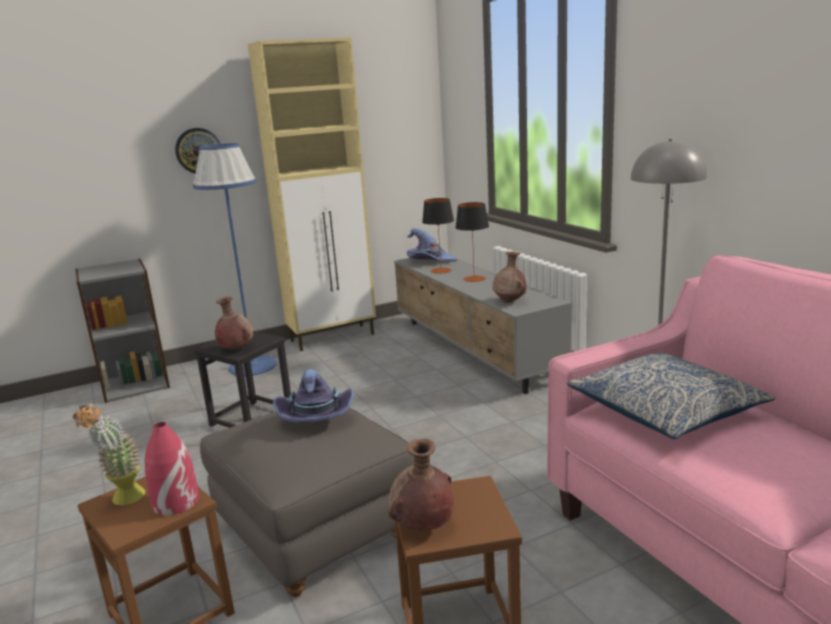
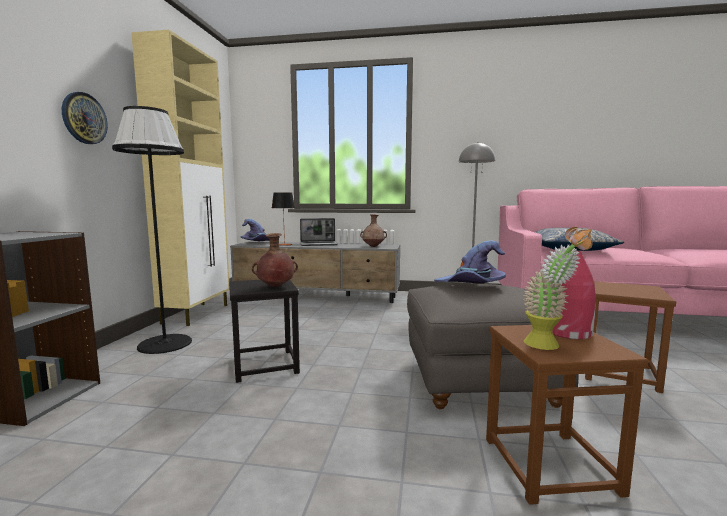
camera: 55 degrees left, 10 degrees down
(253, 366) = (165, 344): blue floor lamp -> black floor lamp
(422, 526) = (642, 294): brown vase -> none
(474, 279) = (319, 244): table lamp -> laptop

